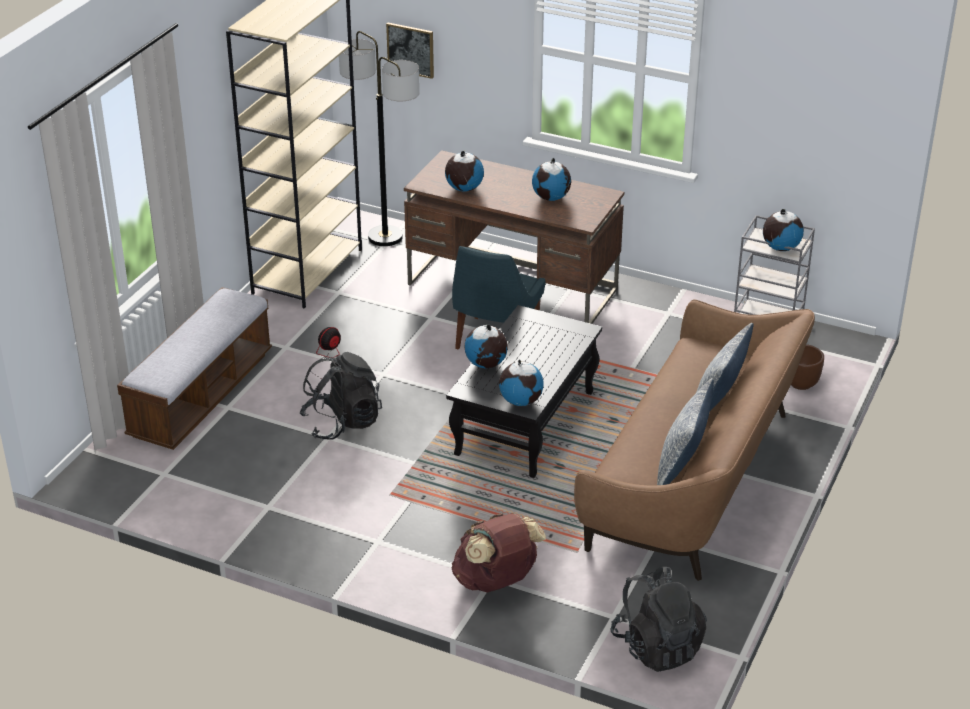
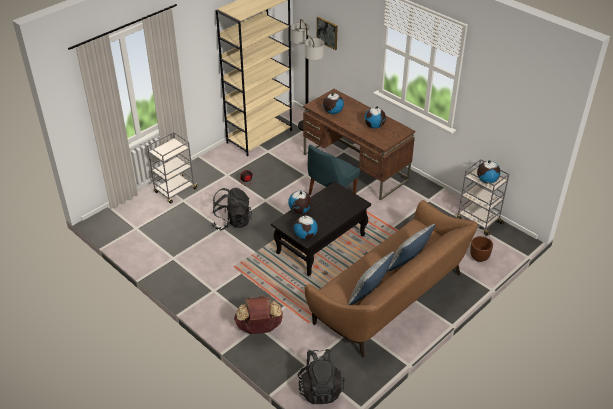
camera: 20 degrees right, 5 degrees up
(202, 395) = (175, 191): bench -> grey cart

